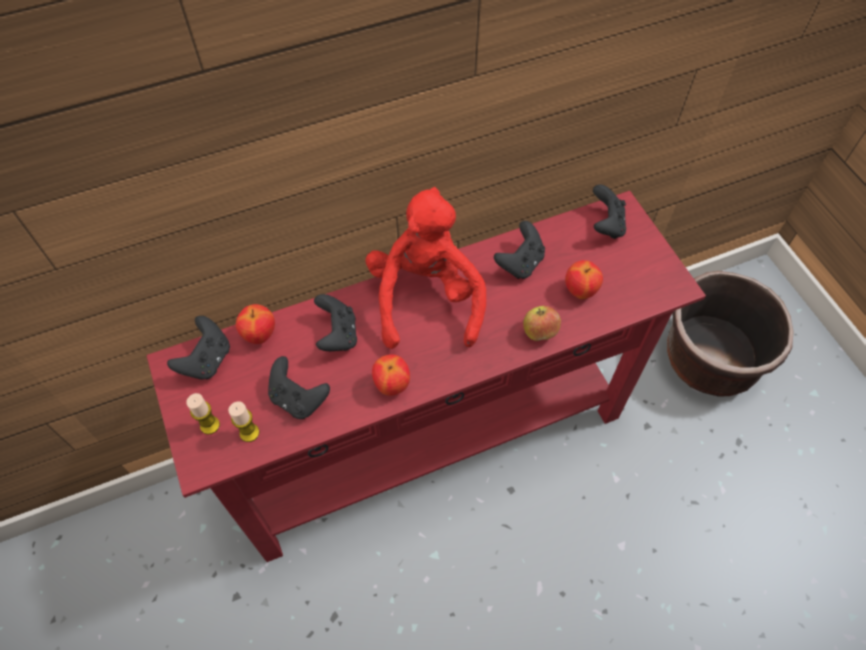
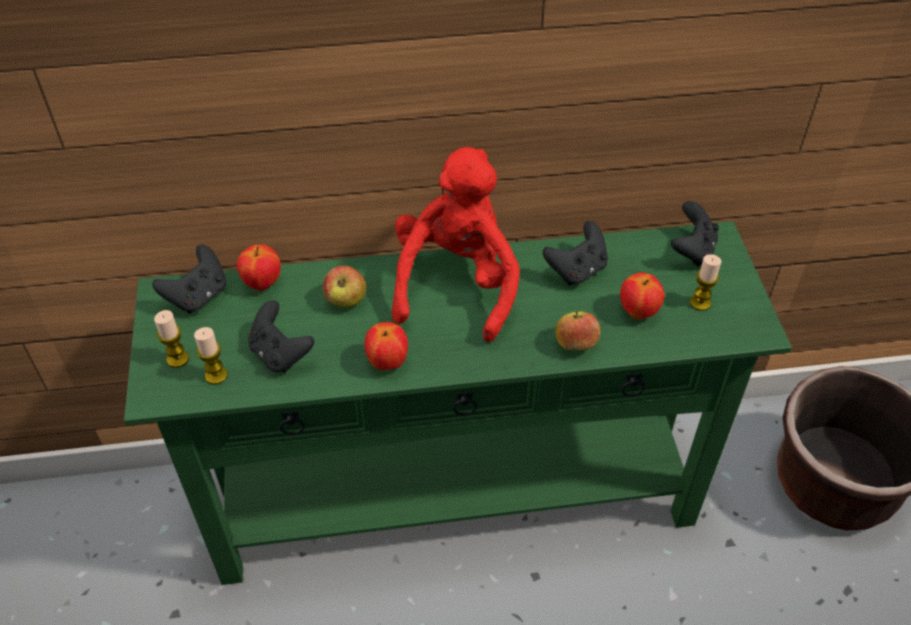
camera: 15 degrees right, 10 degrees down
(337, 335) = (346, 300): black game controller -> apple
(432, 444) = (455, 500): red console table -> green console table
(625, 271) = (700, 302): none -> candle

